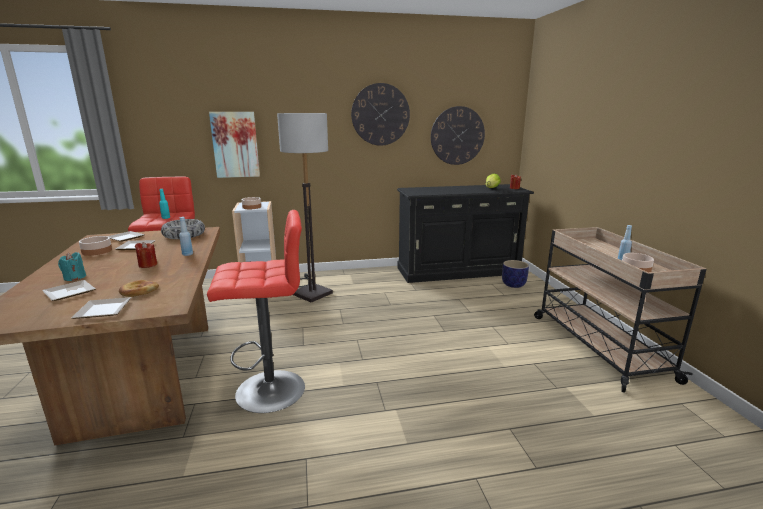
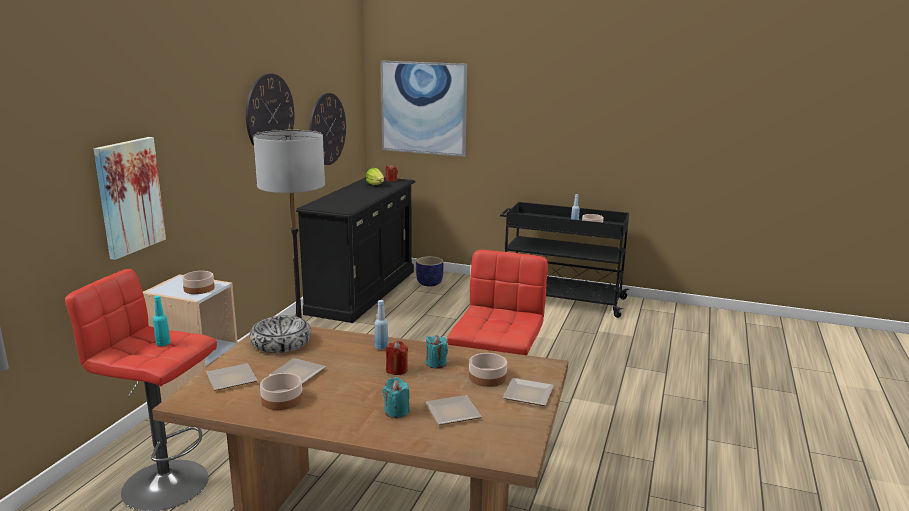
camera: 60 degrees left, 0 degrees up
(138, 291) = (487, 377): bread -> bowl
(163, 272) = (436, 363): none -> turquoise candle
(554, 125) = (423, 108): none -> picture
(598, 345) = (560, 299): beige cart -> black cart

